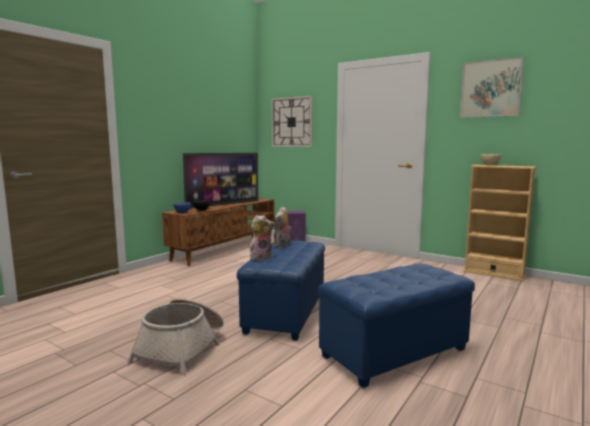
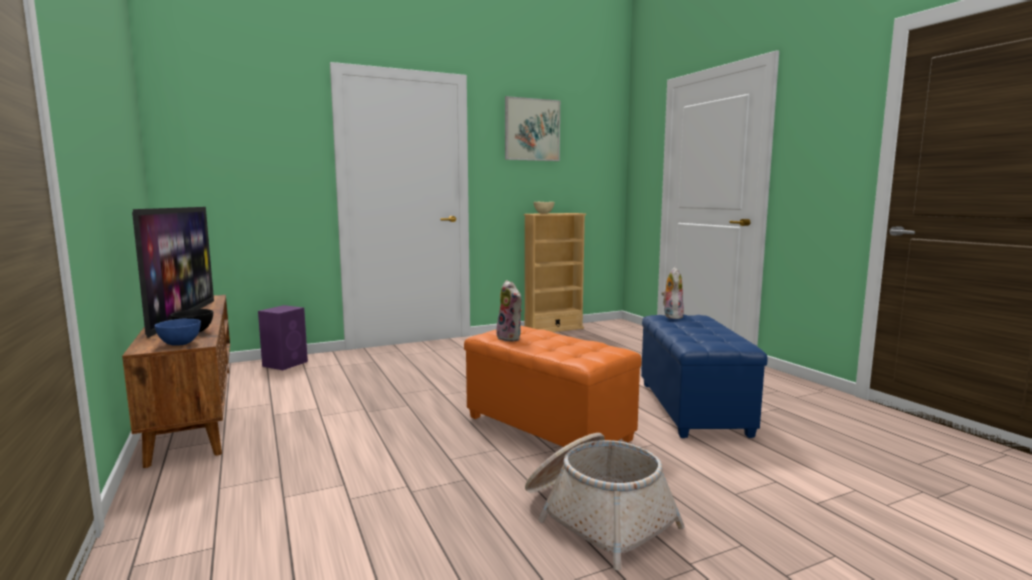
camera: 60 degrees left, 0 degrees up
(261, 257) = (556, 354): plush toy -> plush toy (671, 316)
(285, 313) = (546, 429): blue ottoman -> orange ottoman
(292, 122) = (238, 150): wall clock -> none

